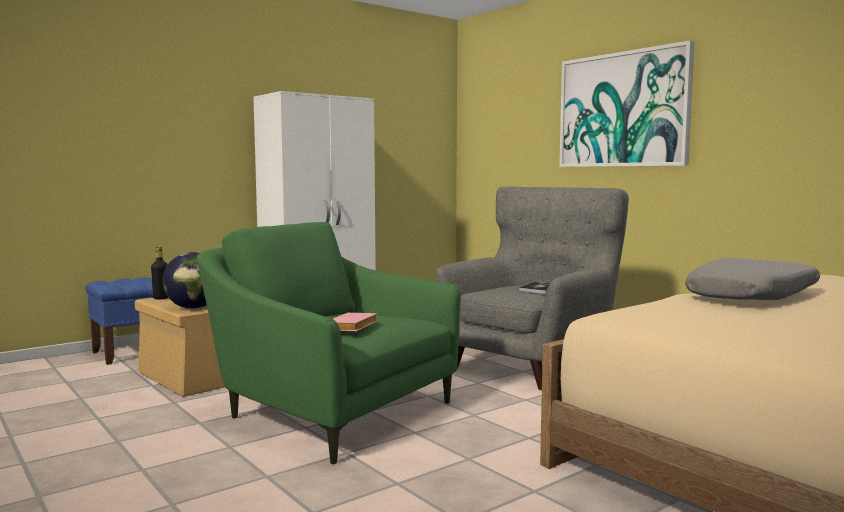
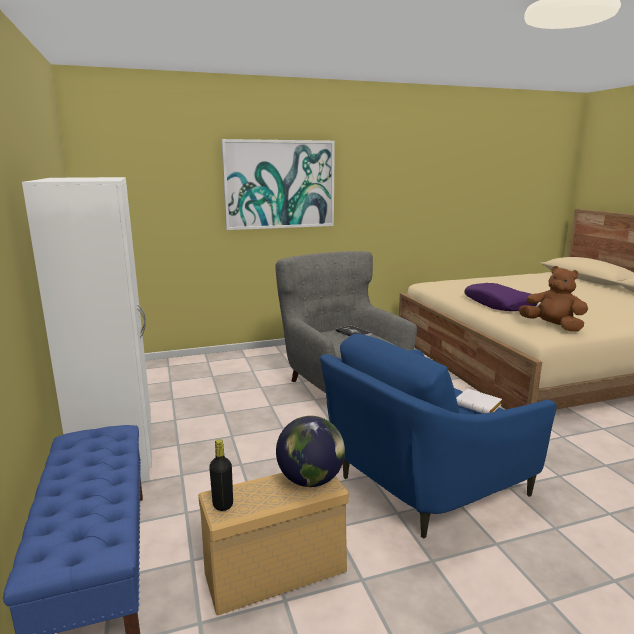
camera: 70 degrees left, 10 degrees up
(329, 412) = (421, 483): green armchair -> blue armchair
(352, 328) = (479, 405): pink book -> white book
(670, 317) = (552, 326): none -> brown plush toy
(753, 297) = (499, 304): grey pillow -> purple pillow

